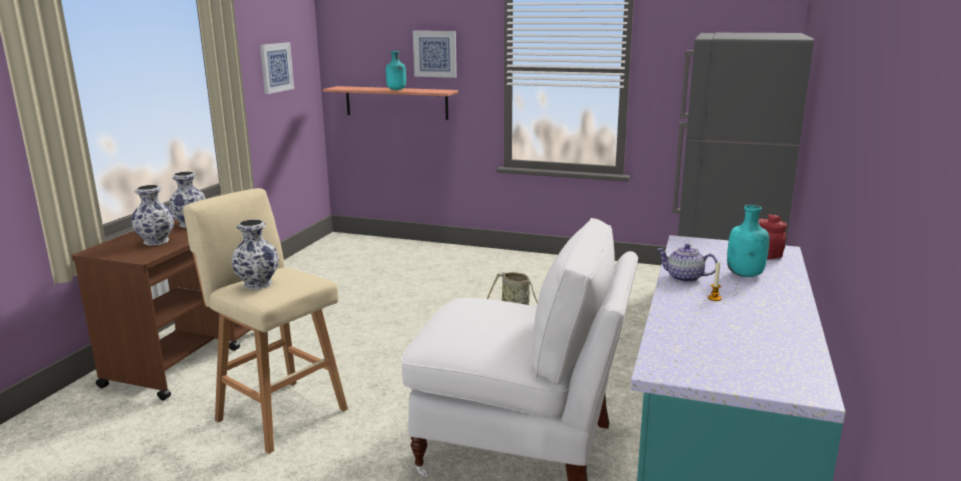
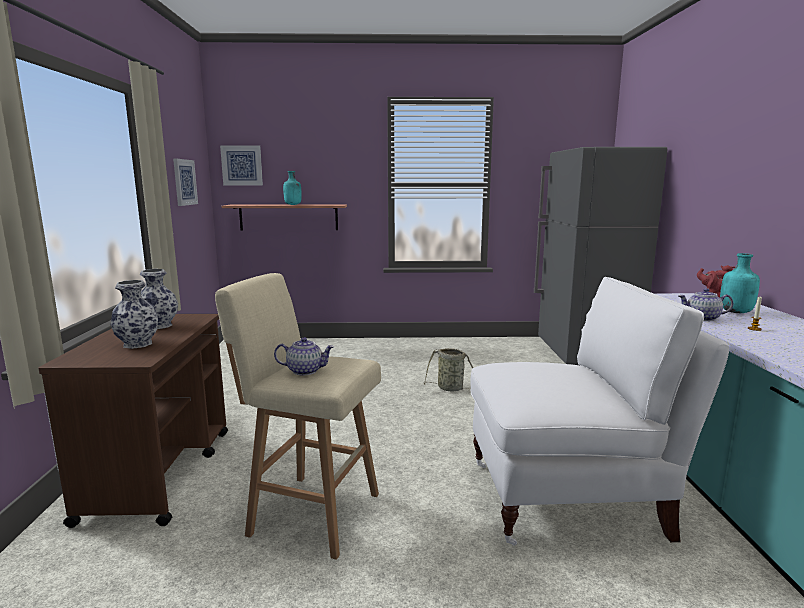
camera: 20 degrees left, 5 degrees down
(258, 283) = (305, 371): vase -> teapot
(435, 54) = (325, 174): picture -> picture (242, 165)

